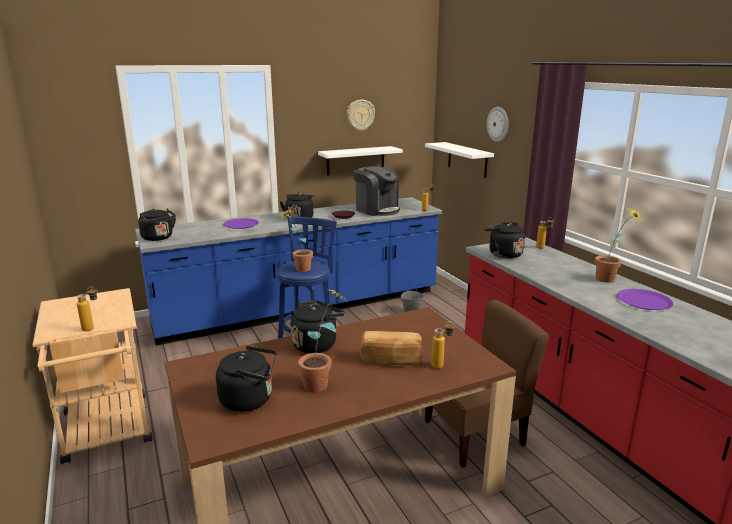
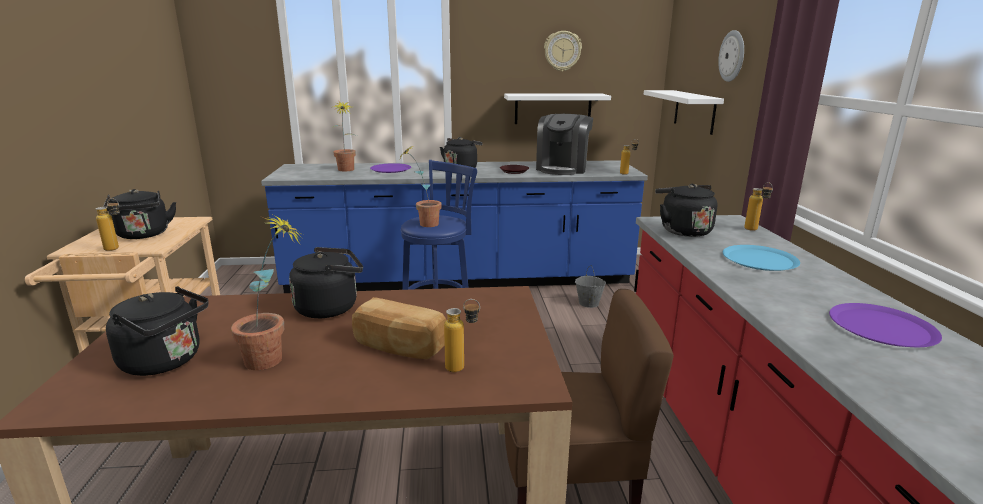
camera: 20 degrees right, 0 degrees up
(158, 238) = (291, 173): black kettle -> black kettle (143, 235)
(377, 210) = (562, 169): coffee machine -> coffee machine turned 45 degrees clockwise
(560, 269) = (759, 259): none -> blue plate
(610, 280) = (837, 287): potted plant -> potted plant (346, 170)

